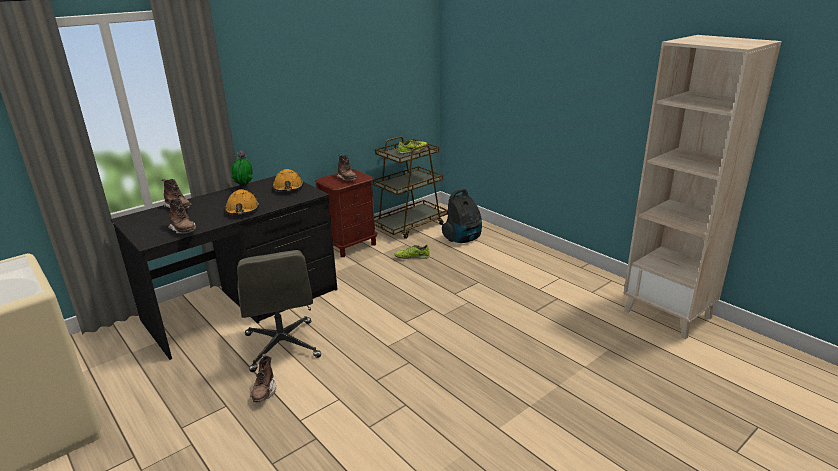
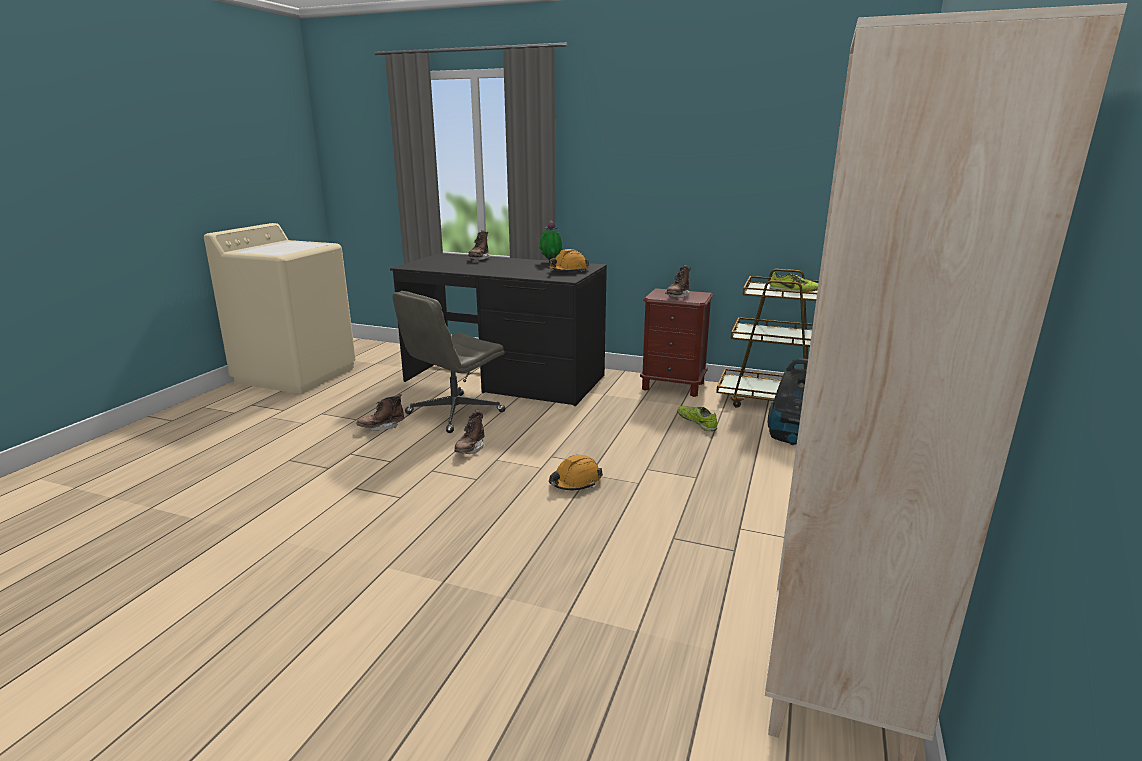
camera: 60 degrees right, 5 degrees down
(184, 230) = (436, 268): brown boot -> brown boot (470, 449)
(242, 210) = (496, 271): orange hard hat -> orange hard hat (575, 482)

